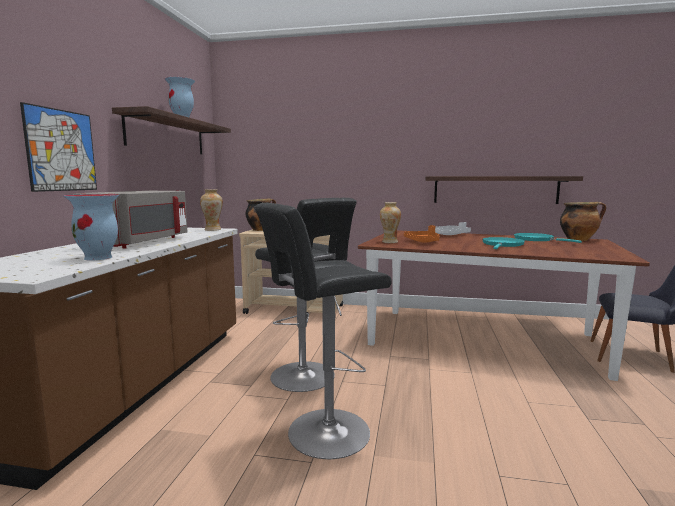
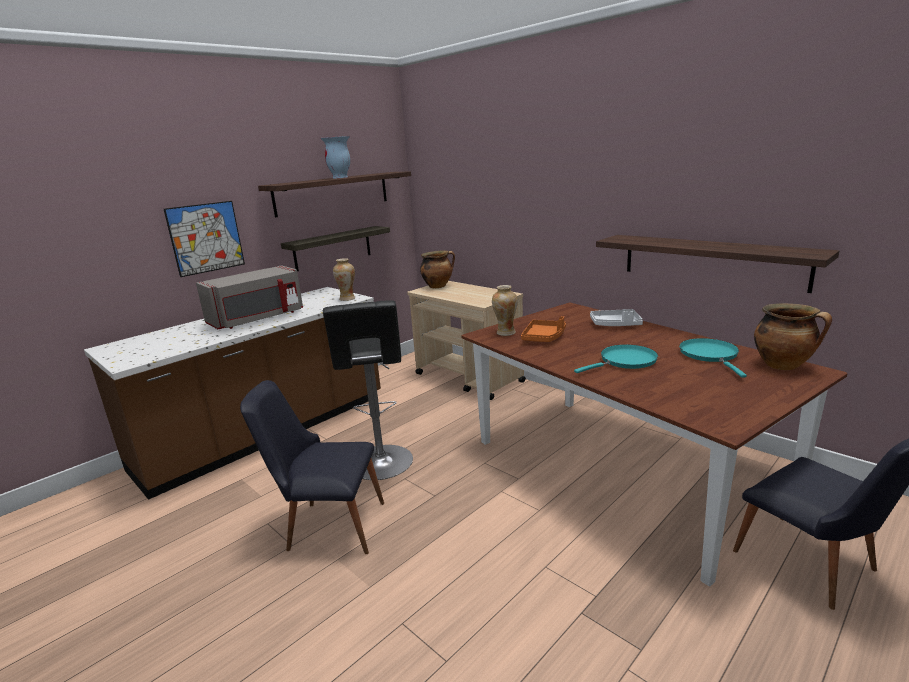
camera: 35 degrees right, 10 degrees up
(99, 258) = (192, 342): vase -> none
(166, 189) = (332, 248): none -> shelf
(323, 434) = (327, 525): black stool -> black chair

